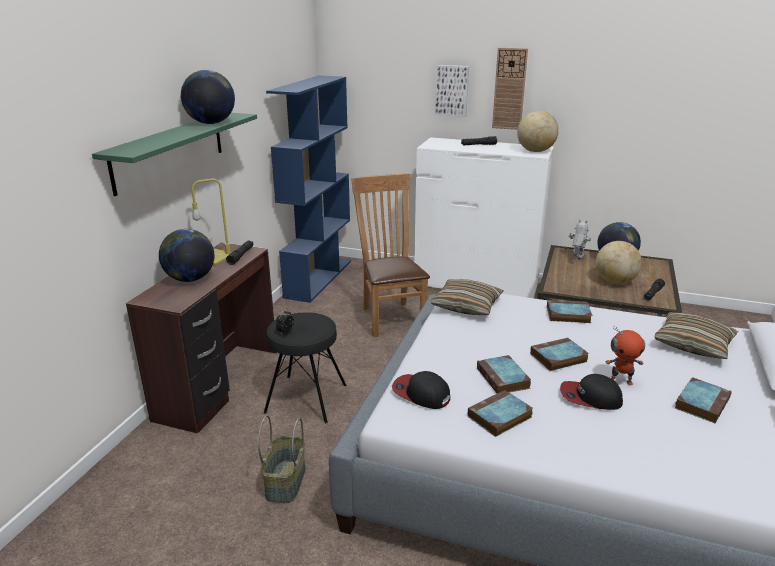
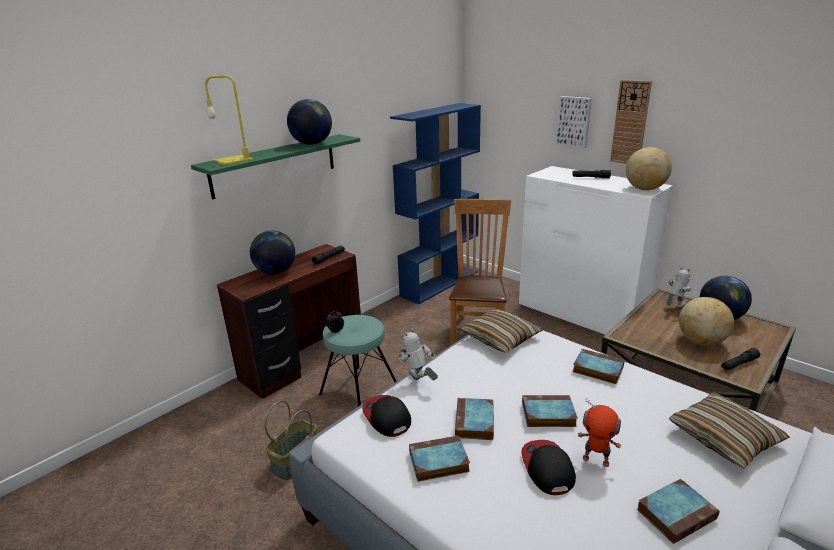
camera: 25 degrees right, 0 degrees up
(215, 257) = (310, 255): yellow table lamp -> yellow table lamp (234, 160)
(306, 398) = (359, 390): black stool -> turquoise stool
(423, 358) = (418, 382): none -> toy robot
(590, 398) = (547, 468): cap -> cap turned 45 degrees clockwise

